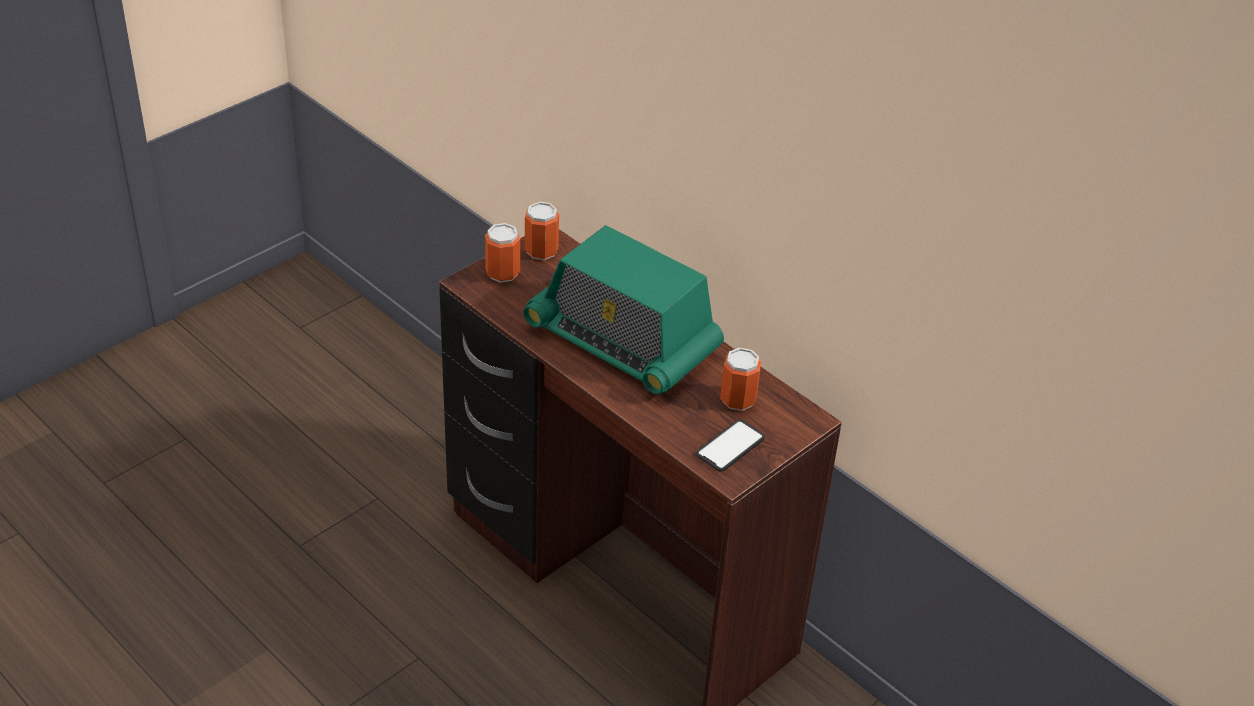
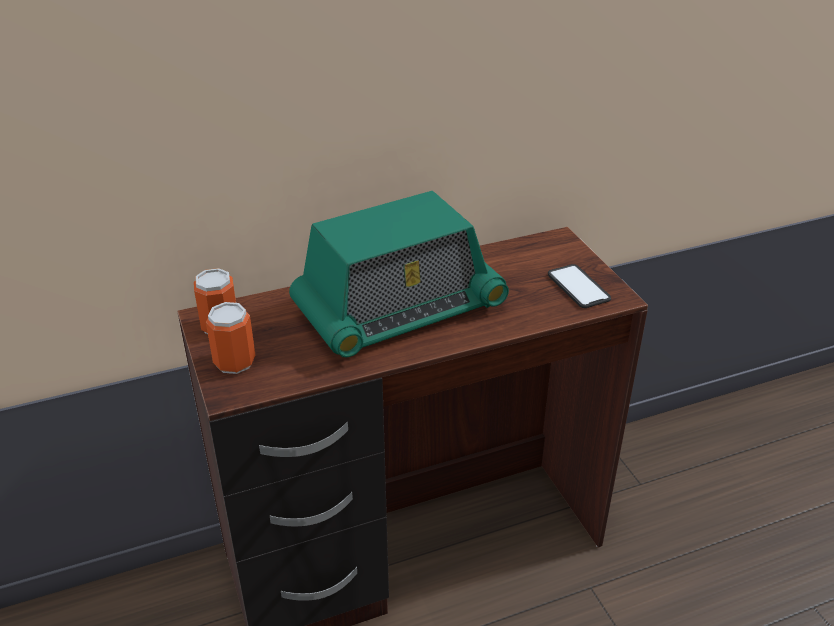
camera: 65 degrees left, 5 degrees down
(738, 399) = (518, 267): can -> none

